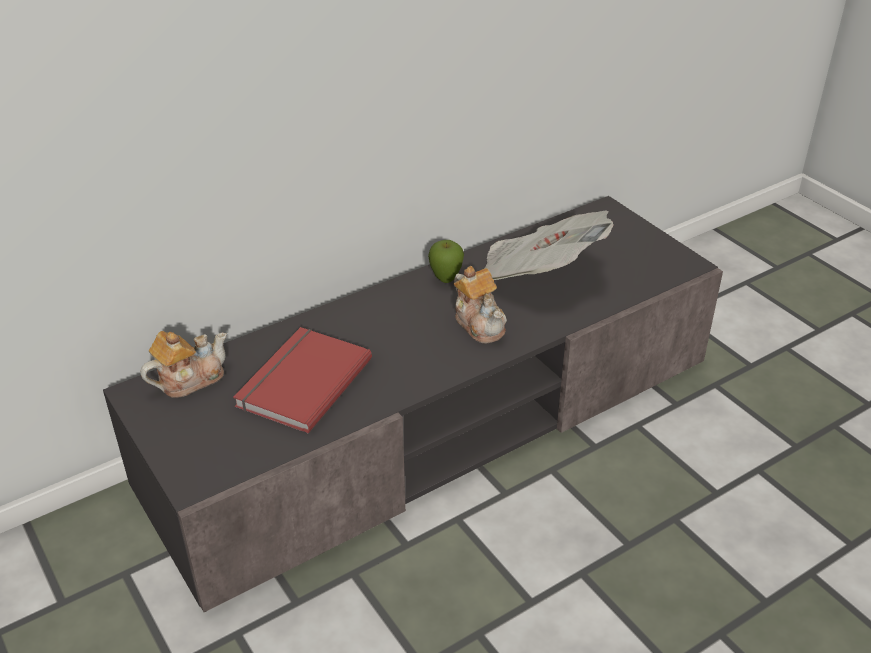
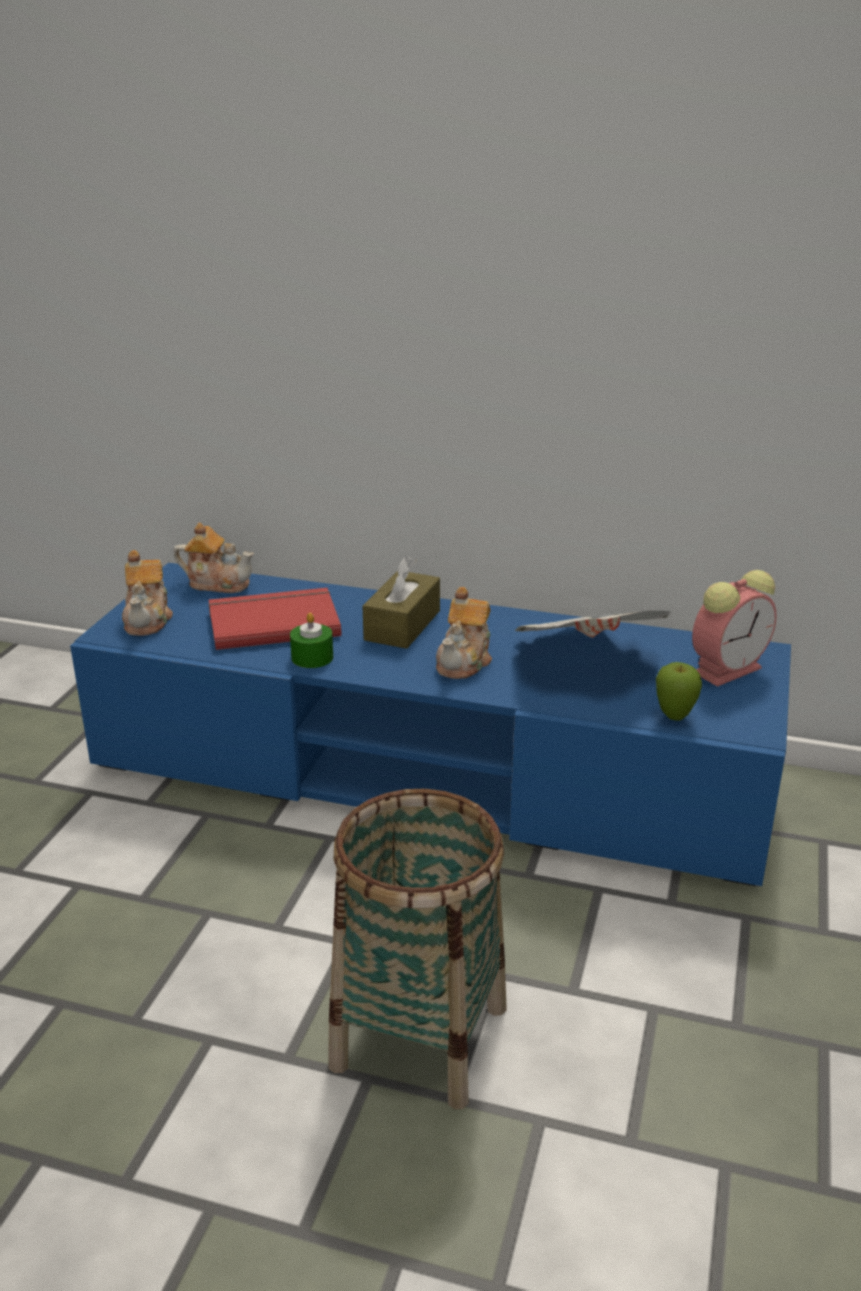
camera: 50 degrees right, 10 degrees down
(200, 448) = (148, 619): none -> teapot
(385, 389) = (312, 657): none -> green candle
(392, 323) = (402, 625): none -> brown tissue box
(435, 424) = (430, 771): grey tv stand -> blue tv stand
(446, 280) = (500, 623): apple -> apple (674, 717)
(612, 232) = (728, 669): none -> alarm clock
(702, 586) = (420, 1036): none -> basket

